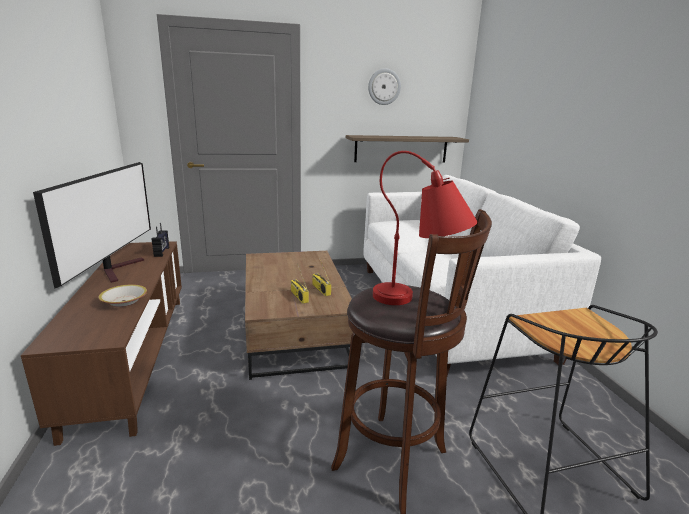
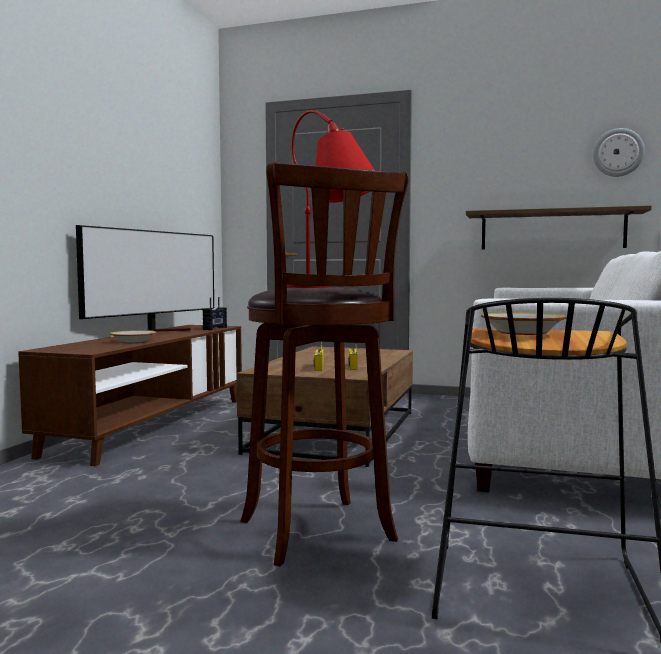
camera: 30 degrees right, 15 degrees down
(384, 87) = (522, 149): wall clock -> wall clock (618, 152)
(558, 326) = (522, 332): none -> bowl

